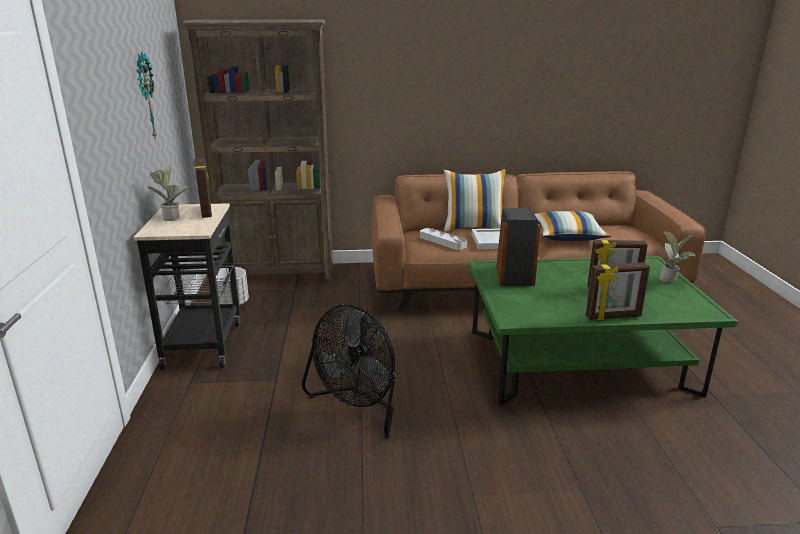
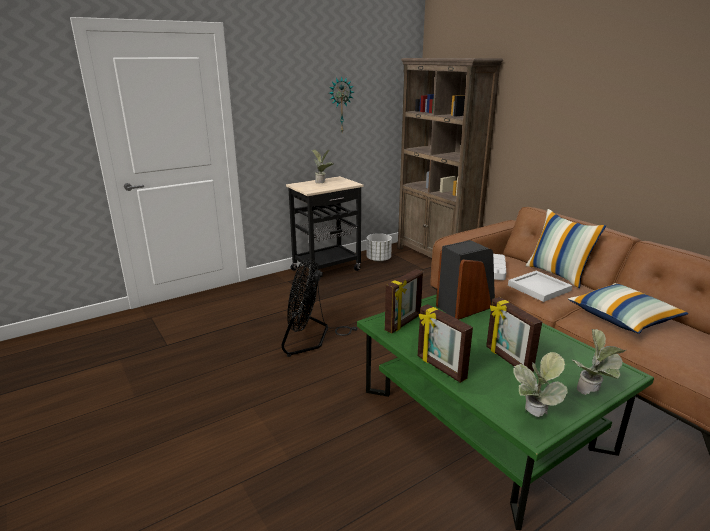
camera: 60 degrees right, 0 degrees up
(206, 211) = (342, 184): picture frame -> picture frame (403, 323)
(694, 307) = (532, 417): none -> potted plant

